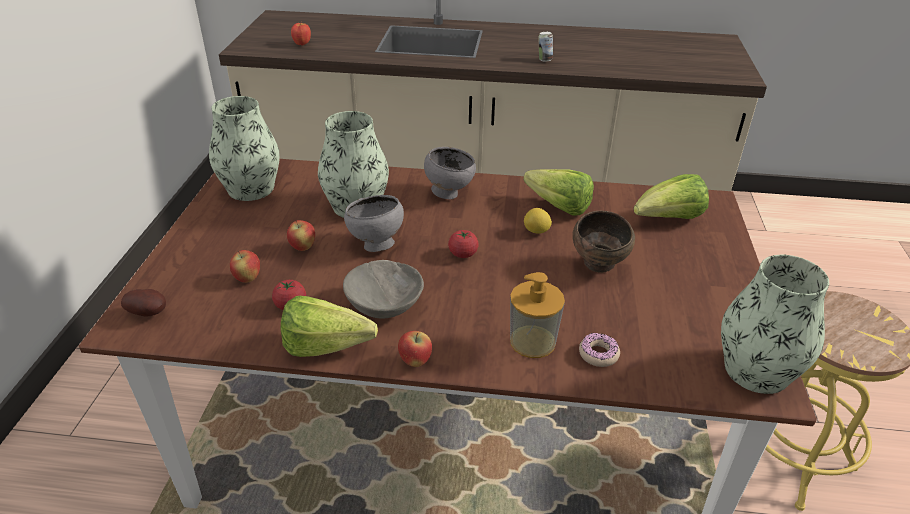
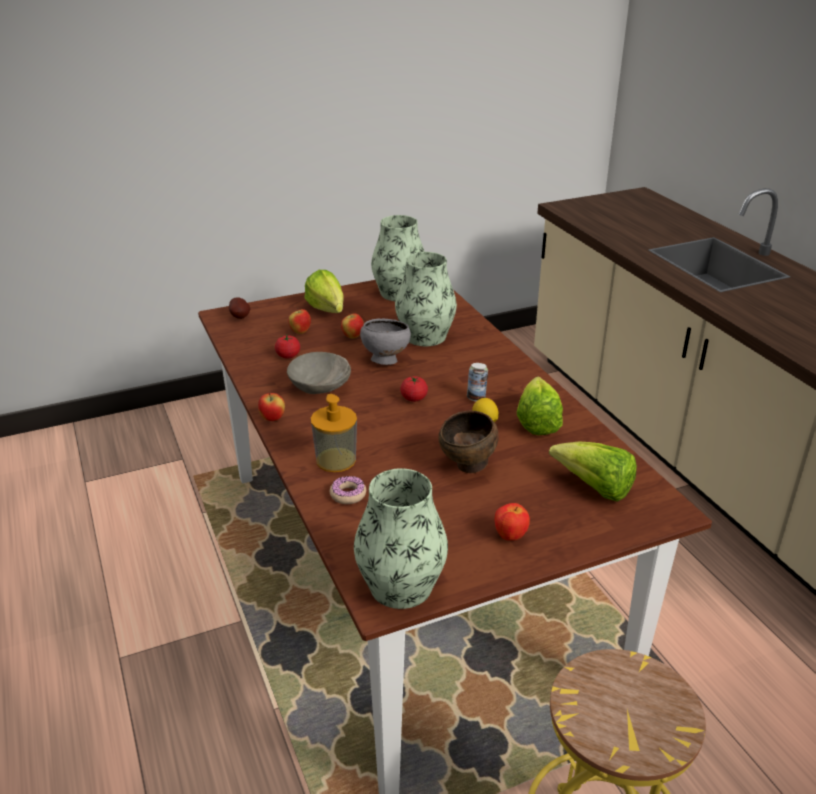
camera: 60 degrees right, 5 degrees down
(302, 44) = (607, 221): apple -> apple (510, 536)
(332, 349) = (260, 385): lettuce -> lettuce (328, 312)
(449, 193) = (491, 366): grey bowl -> none
(544, 60) = (781, 325): can -> can (476, 398)

